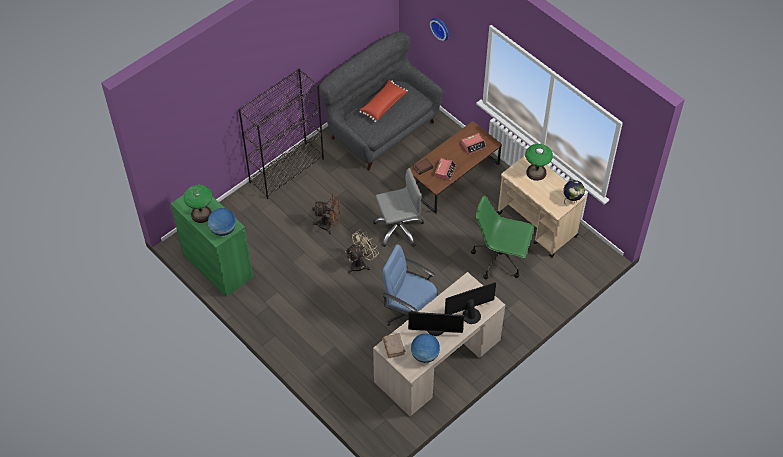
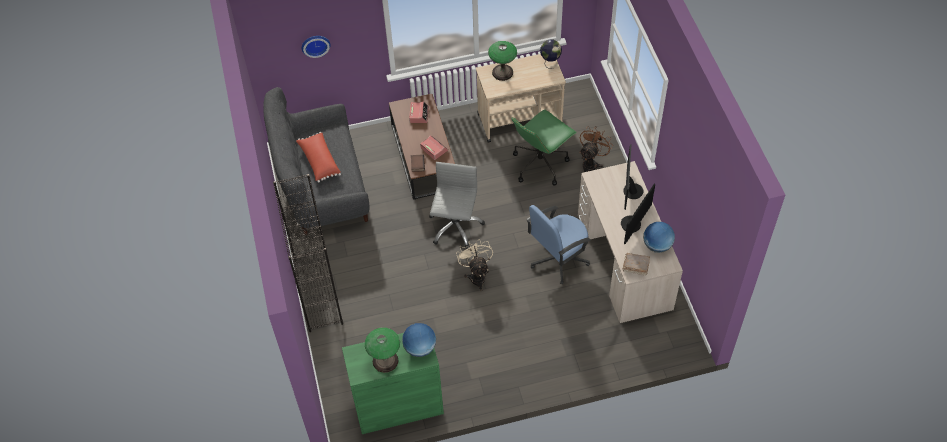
camera: 60 degrees left, 0 degrees up
(329, 224) = (412, 282): brown fan -> brown fan (591, 163)

